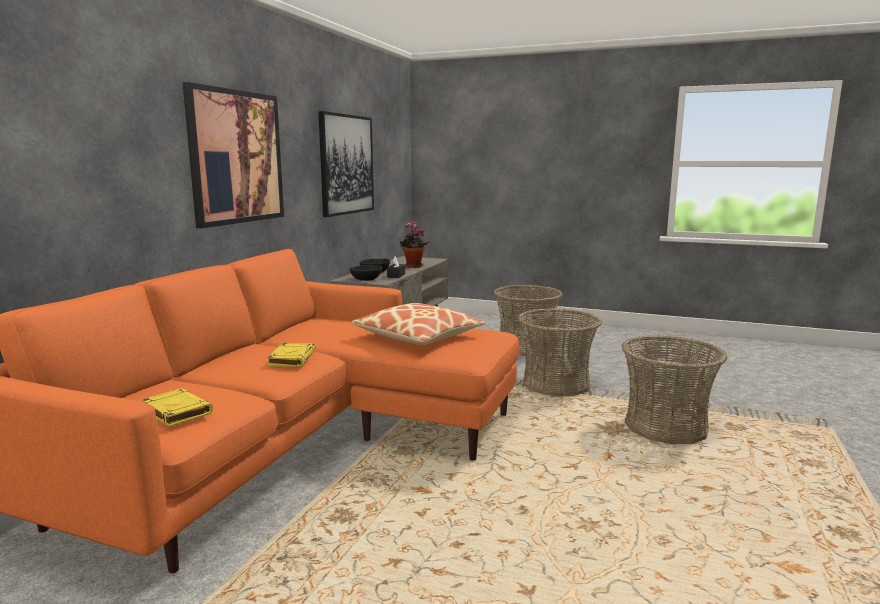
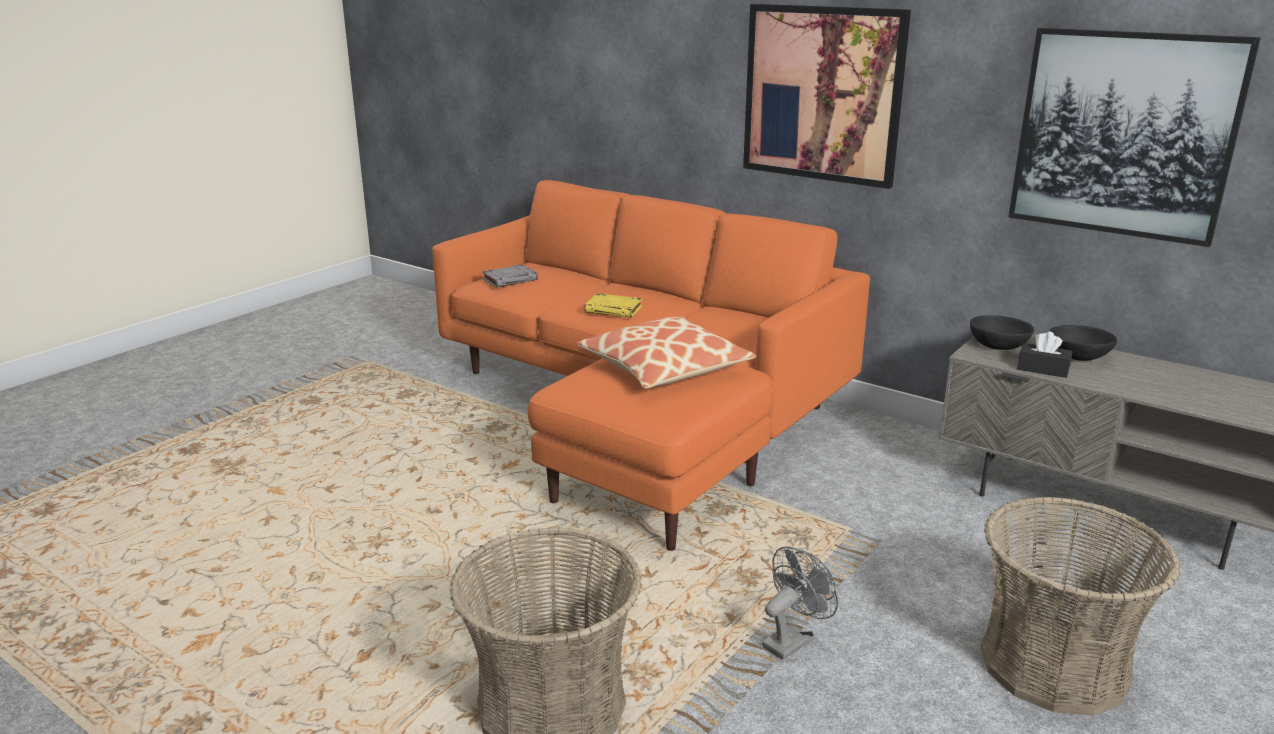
camera: 105 degrees right, 10 degrees up
(176, 411) = (510, 280): yellow book -> grey book
(413, 266) = (1168, 393): potted plant -> none
(556, 384) = (792, 640): basket -> grey fan

